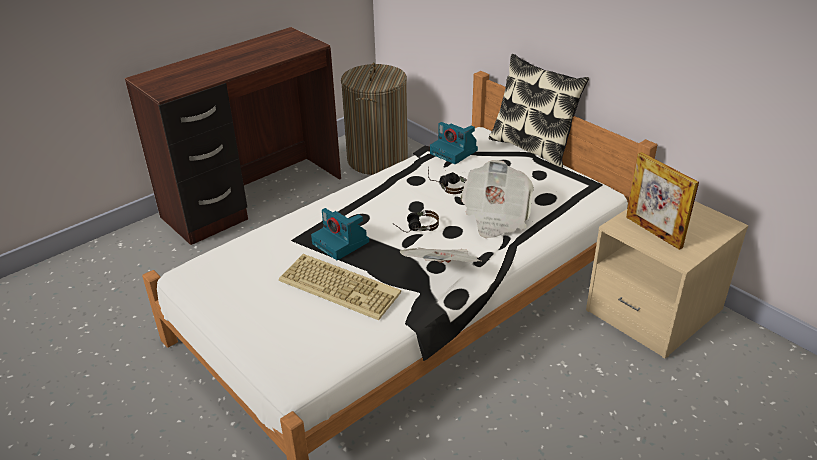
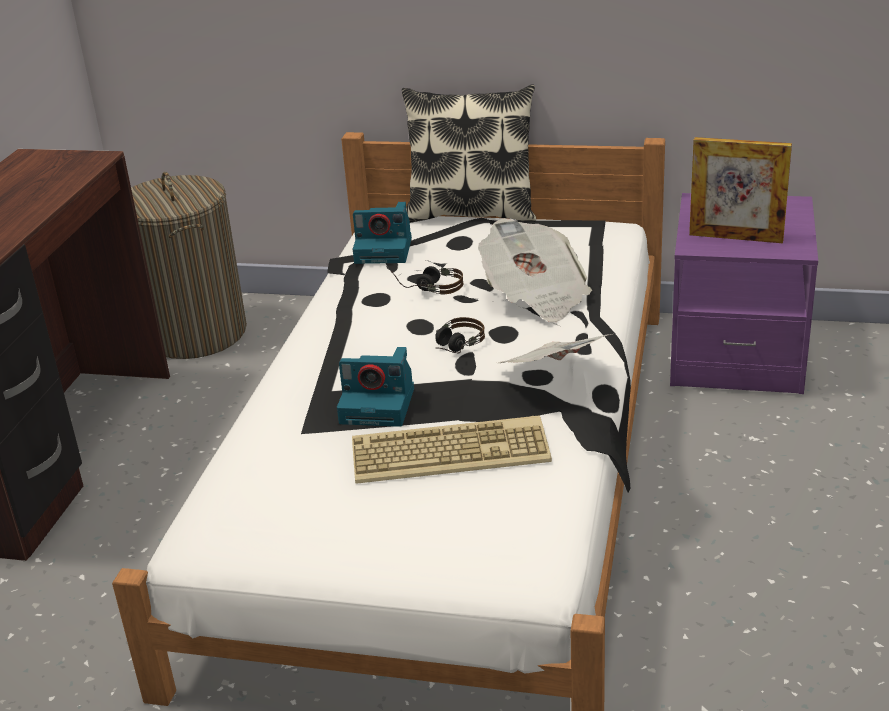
camera: 35 degrees left, 5 degrees down
(654, 311) = (736, 355): beige nightstand -> purple nightstand

